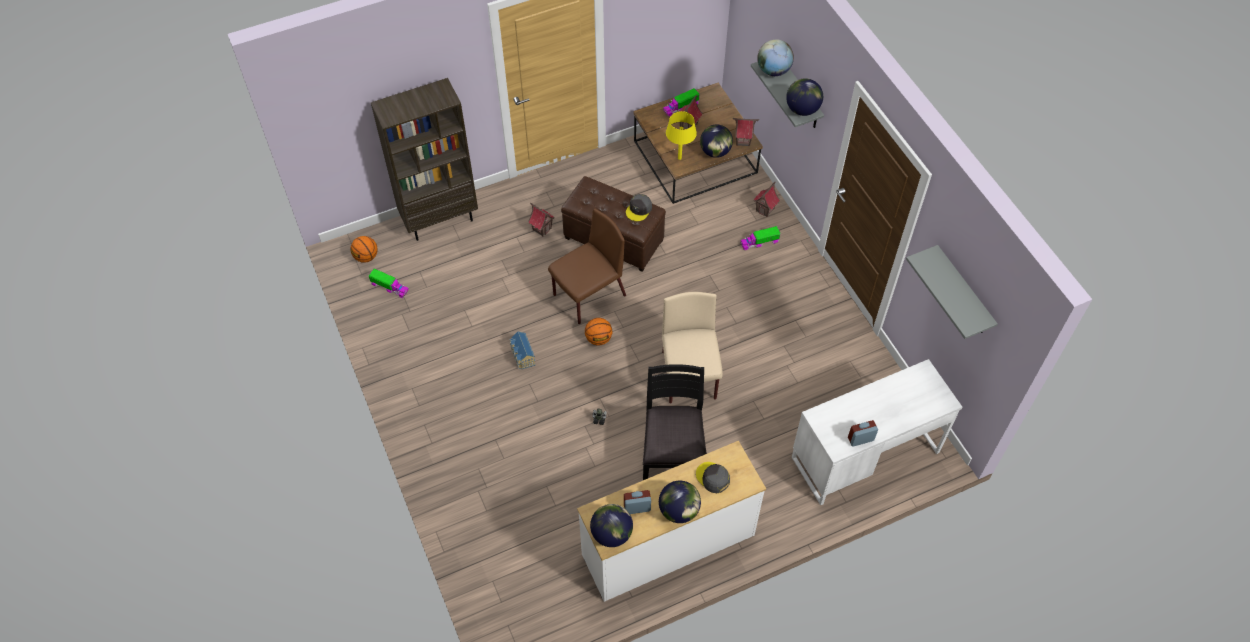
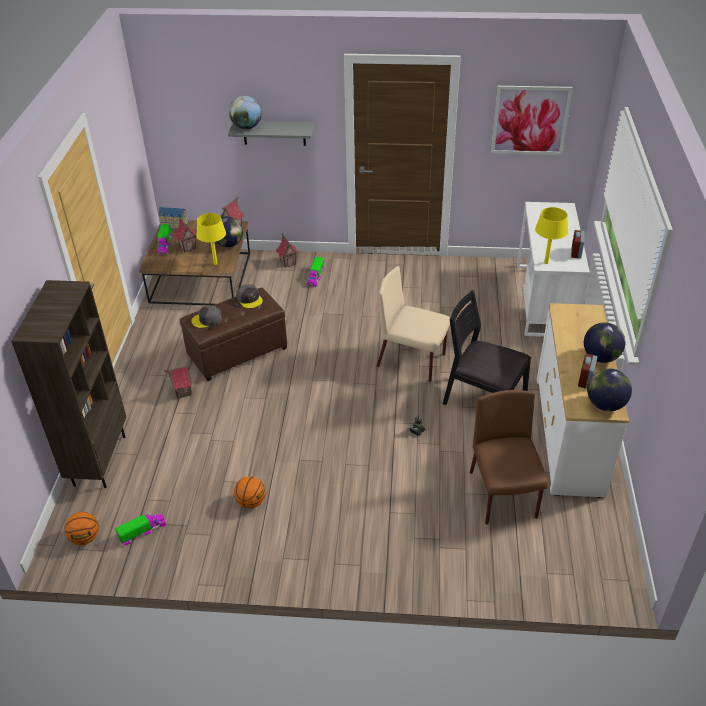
camera: 60 degrees left, 15 degrees down
(522, 356) = (311, 458): toy house -> toy house (174, 225)
(588, 296) = (282, 389): brown chair -> brown chair (503, 496)
(598, 339) = (333, 400): basketball -> basketball (251, 502)
(712, 478) = (578, 328): grey cap -> grey cap (207, 320)
(802, 110) = (299, 128): globe -> none
(822, 417) = (546, 262): none -> yellow table lamp
(963, 292) = (530, 120): grey shelf -> picture

